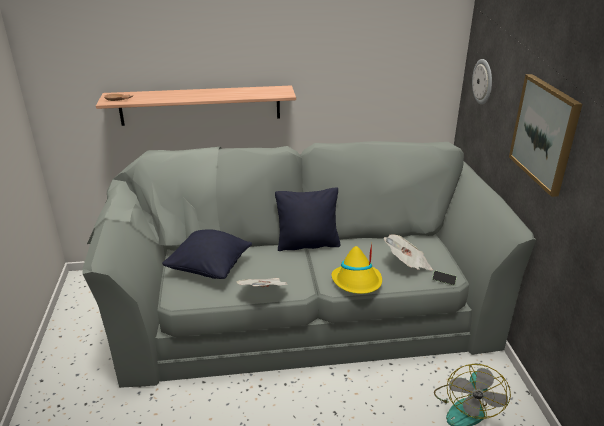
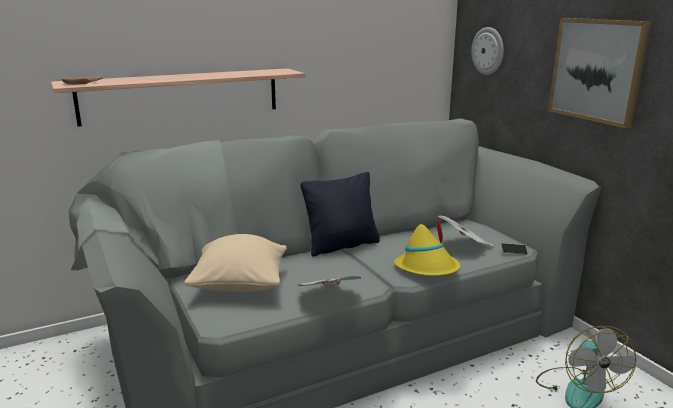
camera: 20 degrees left, 10 degrees down
(209, 269) = (240, 286): black pillow -> beige pillow

